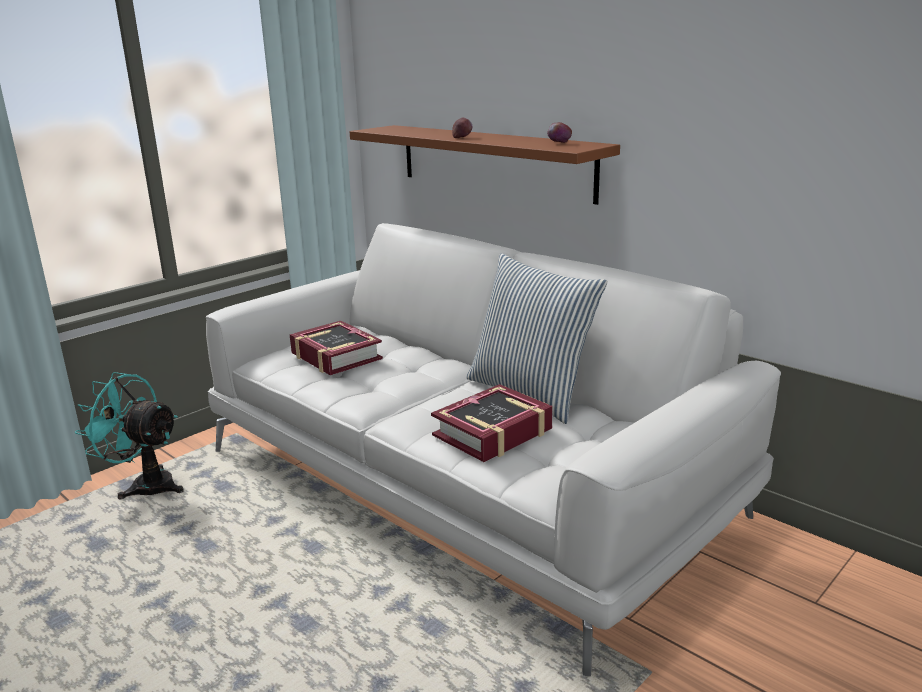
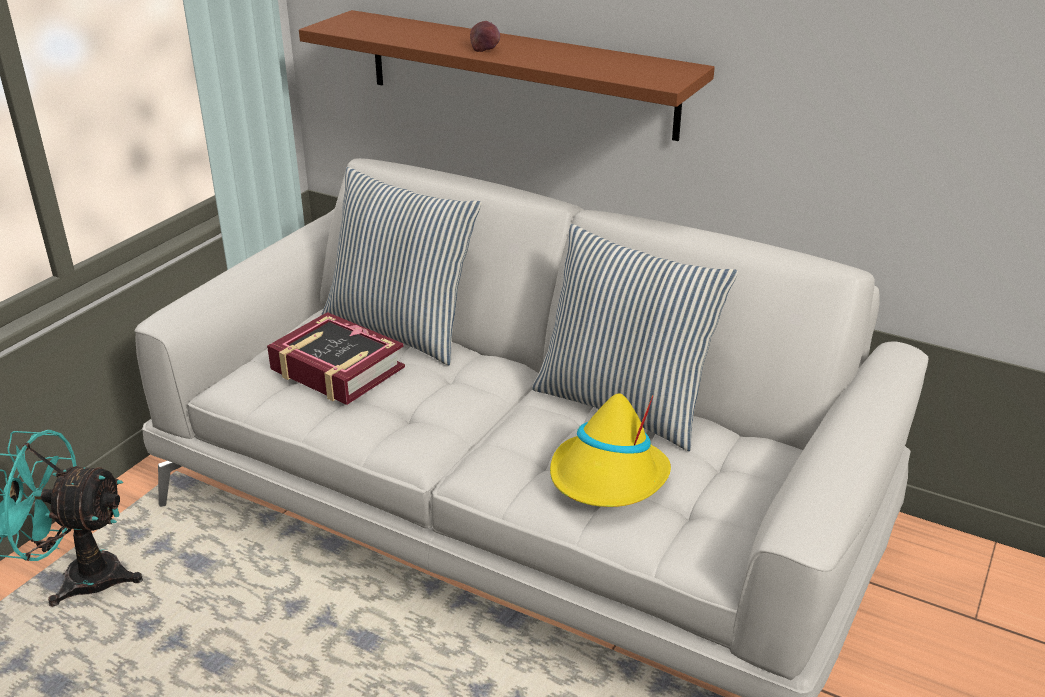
camera: 15 degrees left, 10 degrees up
(393, 339) = (401, 330): none -> pillow
(493, 433) = (608, 478): book -> yellow hat
(559, 143) = (633, 65): apple -> none

